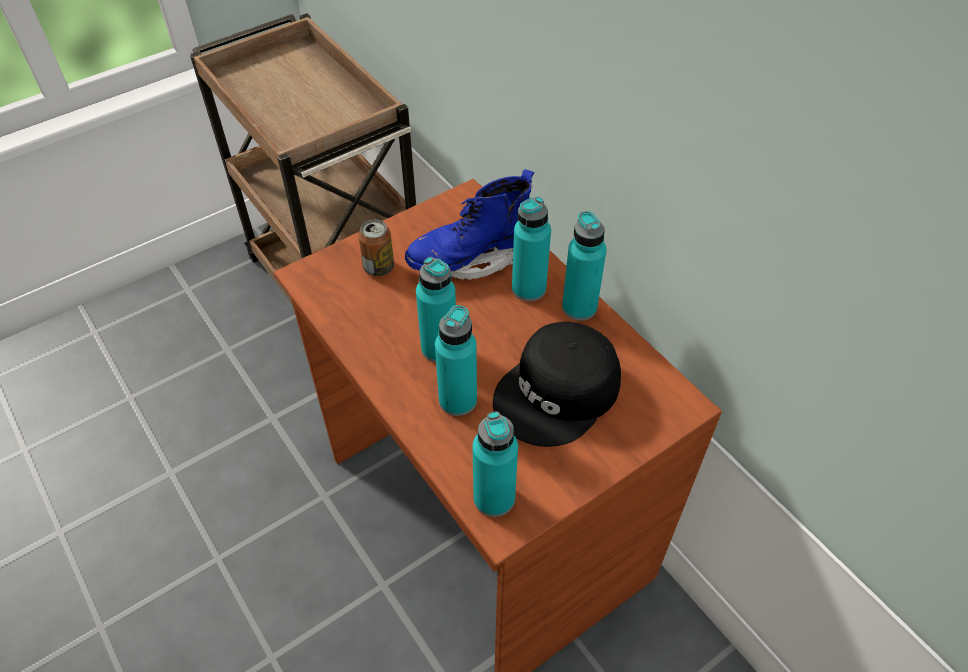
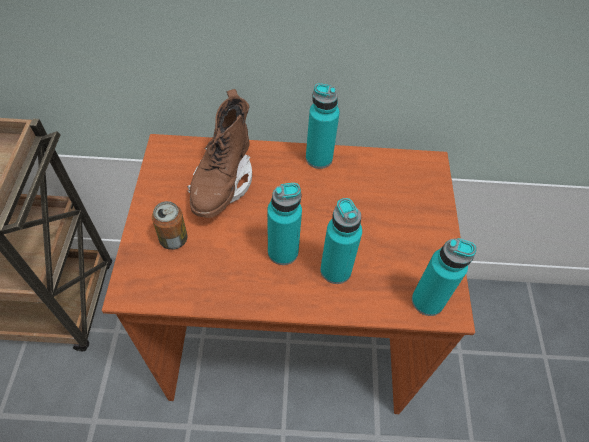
camera: 55 degrees left, 5 degrees up
(471, 258) = (222, 182): blue boot -> brown boot
(528, 289) = (279, 171): turquoise bottle -> none
(559, 393) = (375, 213): black cap -> none

